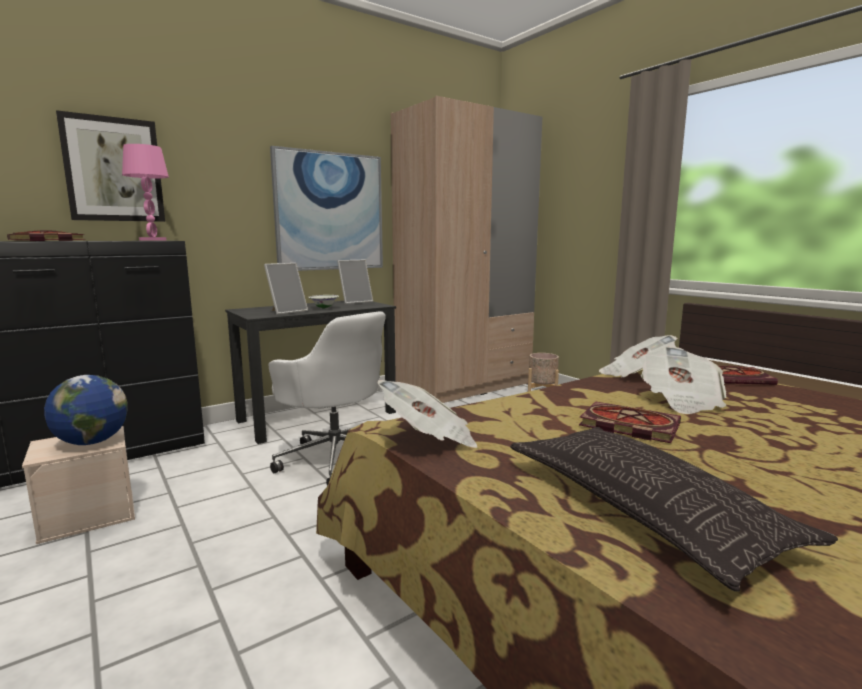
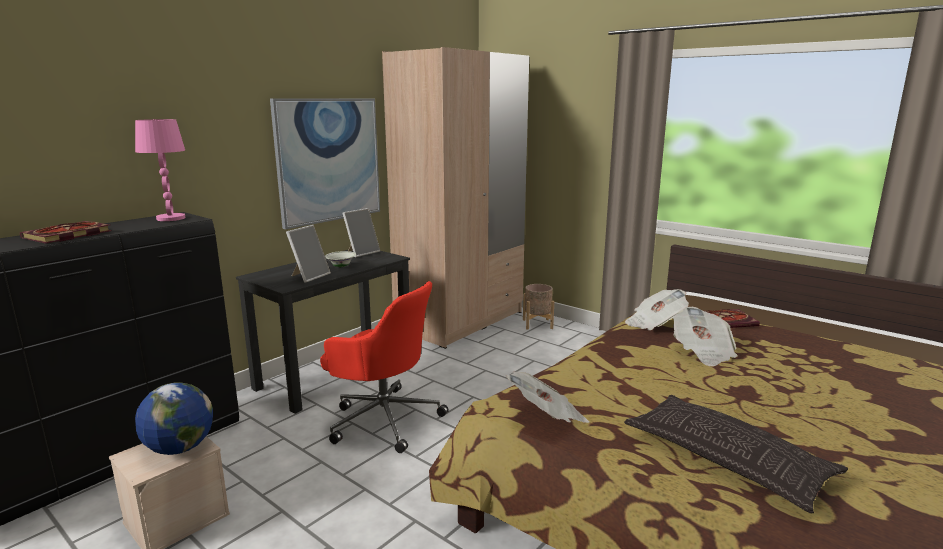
camera: 15 degrees left, 5 degrees up
(113, 170) = (115, 142): picture -> none
(335, 458) = (383, 419): white office chair -> red office chair
(626, 425) = (678, 384): book -> none

